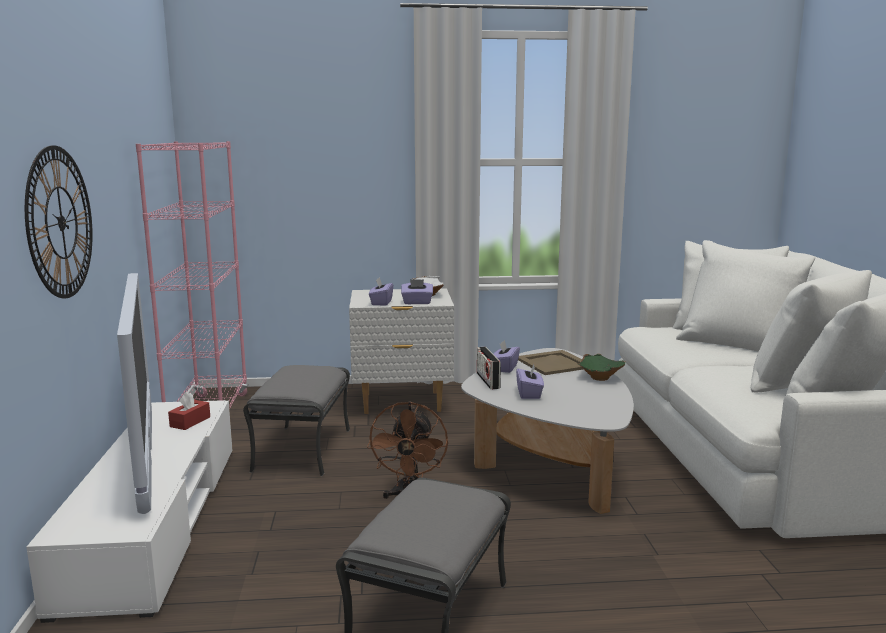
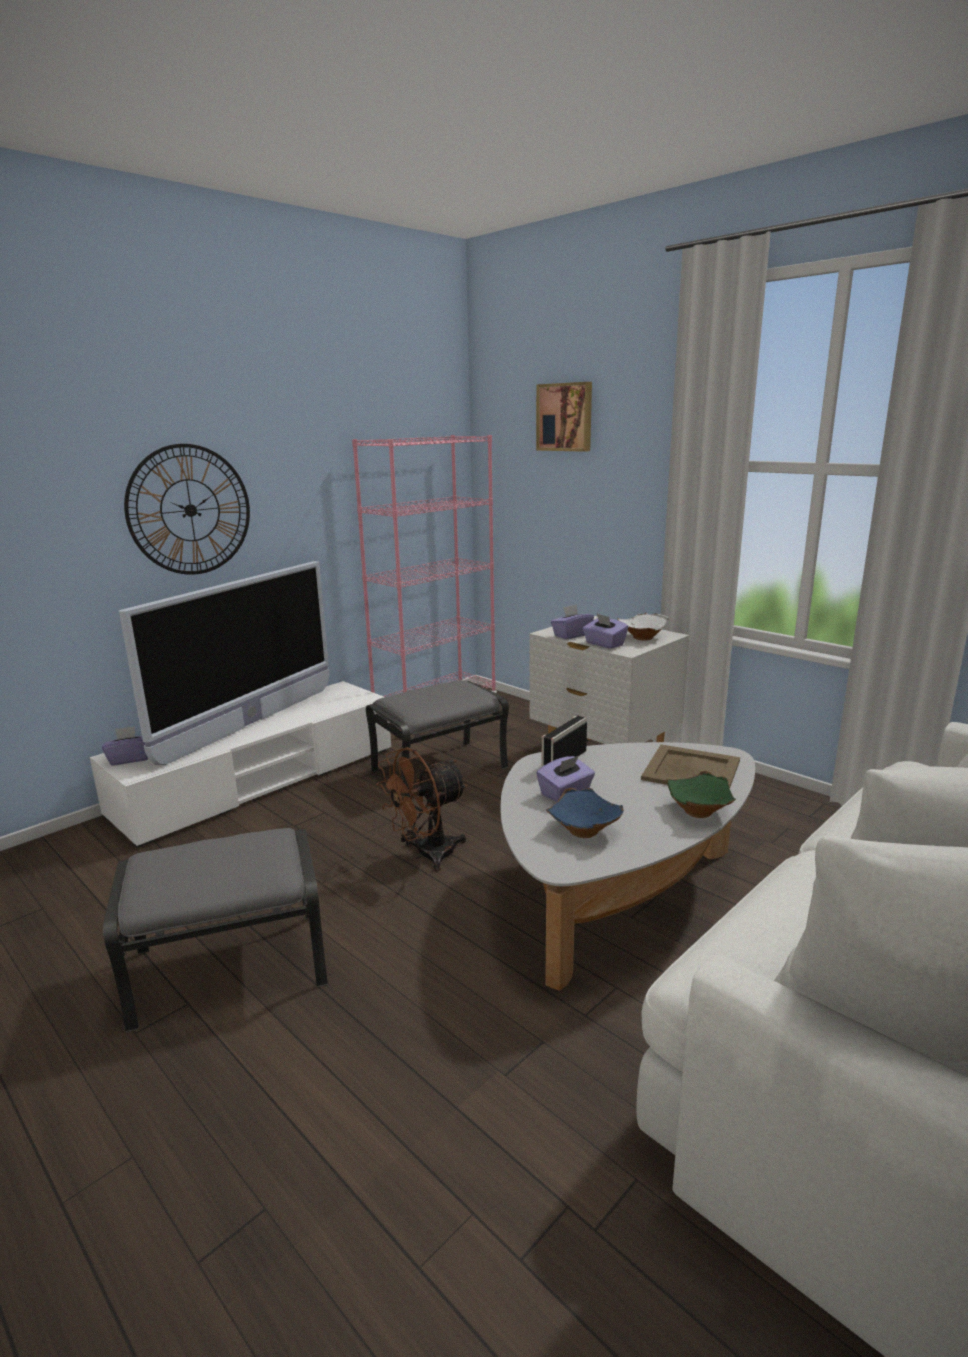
camera: 50 degrees right, 5 degrees up
(190, 422) = (328, 707): red tissue box -> none
(298, 126) = (565, 417): none -> picture
(504, 368) = (619, 753): purple tissue box -> purple tissue box (130, 759)
(579, 404) = (585, 830): none -> blue bowl

